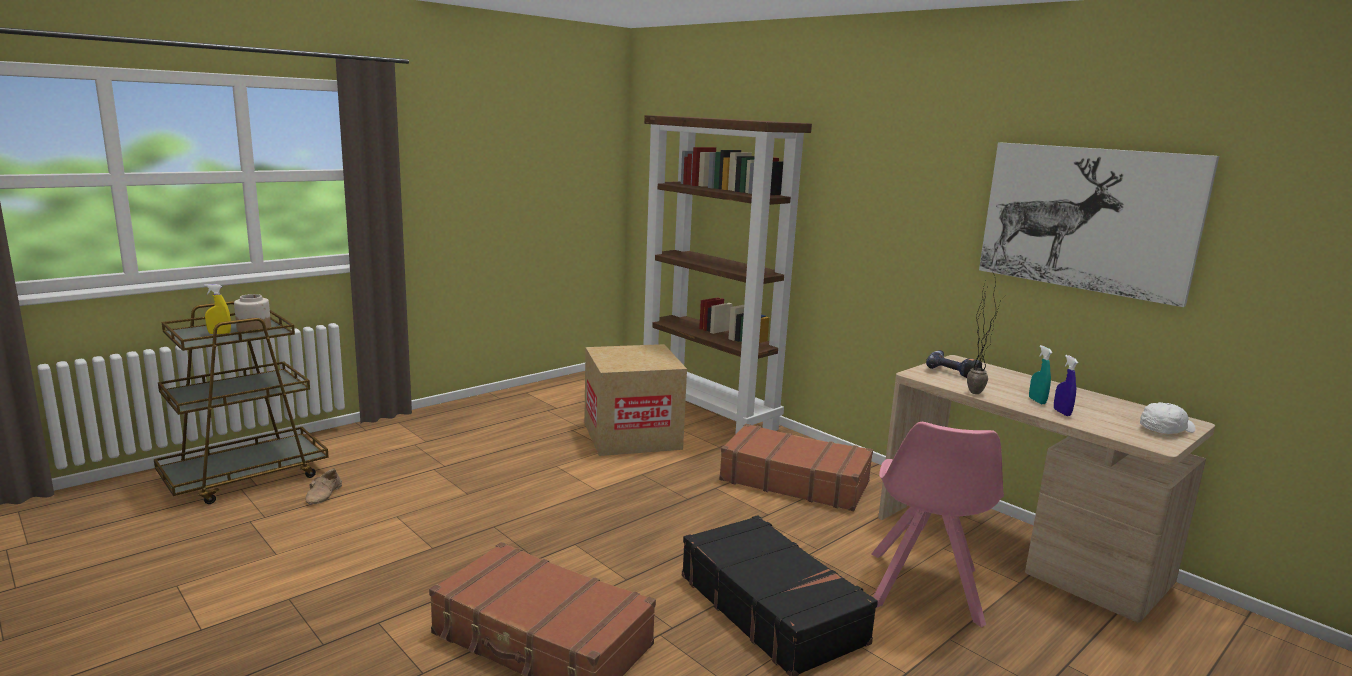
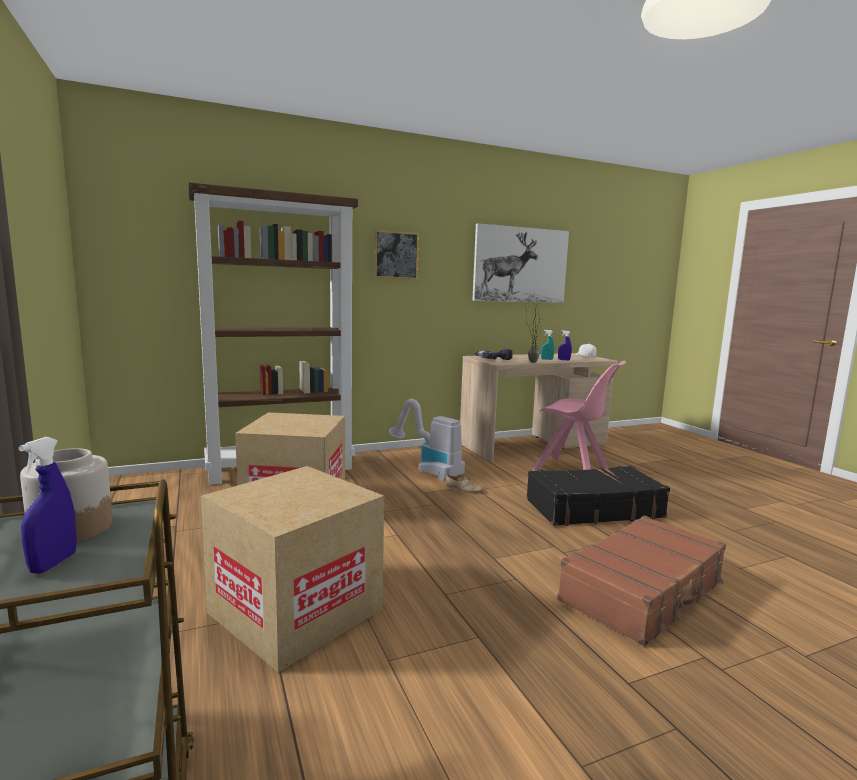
camera: 70 degrees left, 5 degrees down
(219, 333) = (53, 563): yellow spray bottle -> blue spray bottle
(325, 494) = (272, 734): beige shoe -> beige shoe (464, 489)
(450, 474) = (295, 611): none -> cardboard box
(794, 481) = (428, 469): brown suitcase -> vacuum cleaner
(872, 188) = (396, 255): none -> picture

